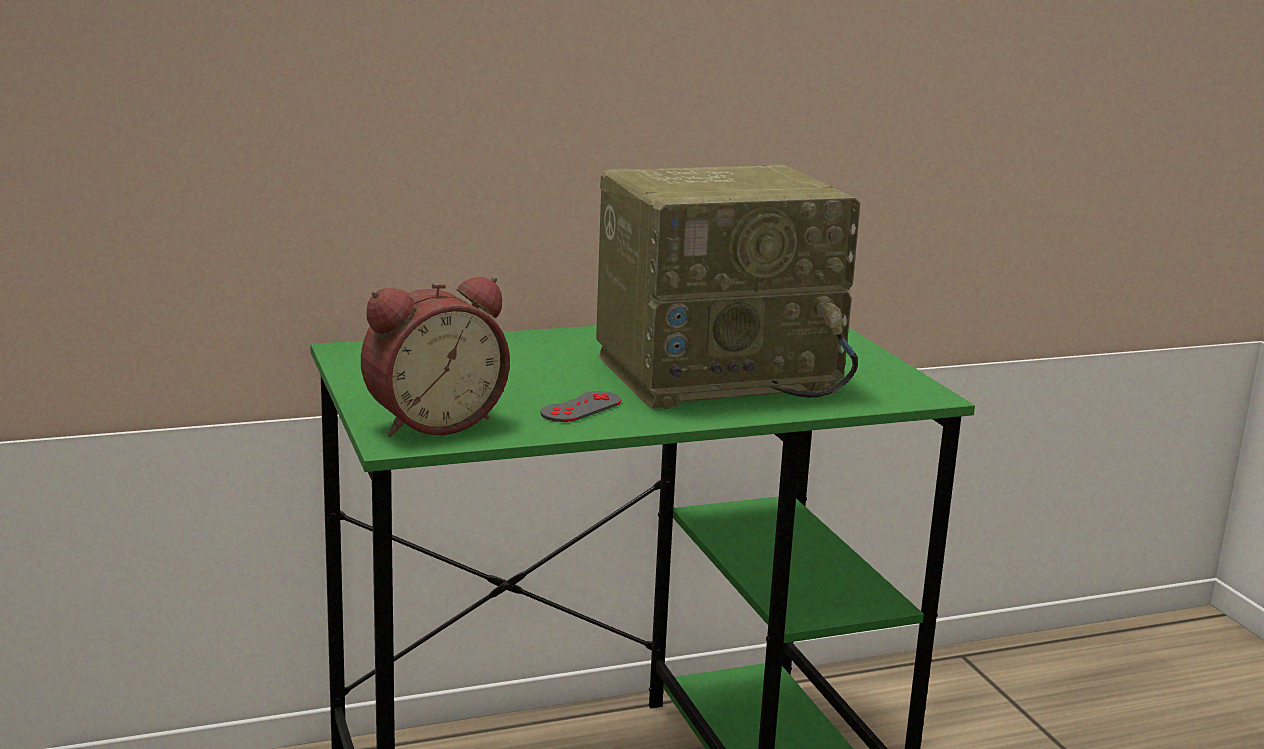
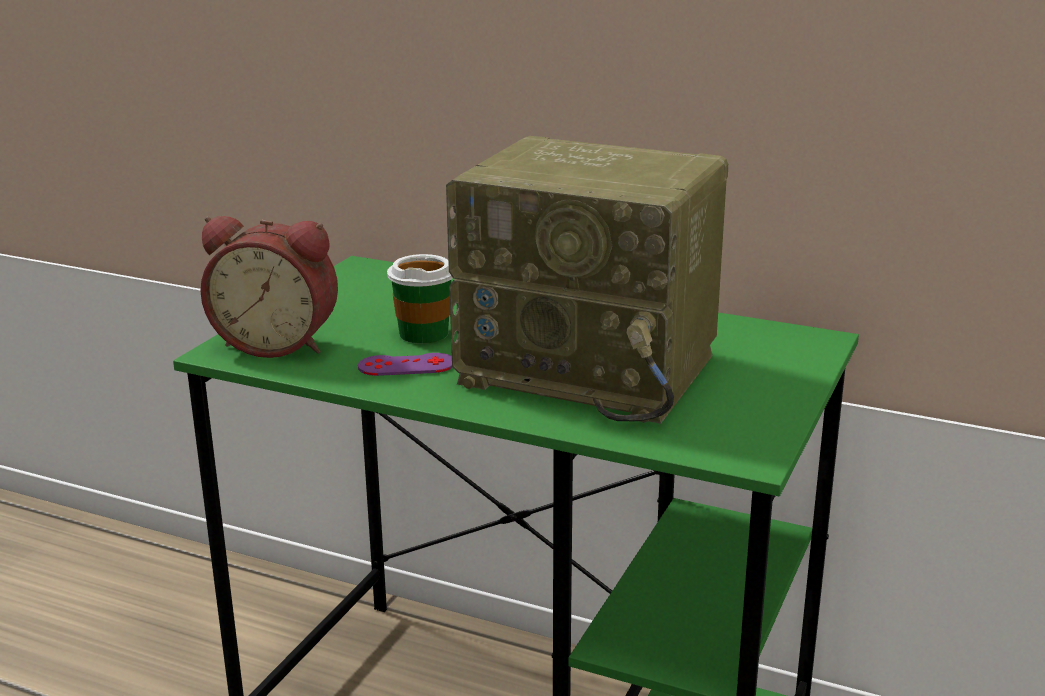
camera: 45 degrees right, 5 degrees up
(536, 383) = (424, 333): none -> cup
(581, 407) = (406, 365): grey game controller -> purple game controller

